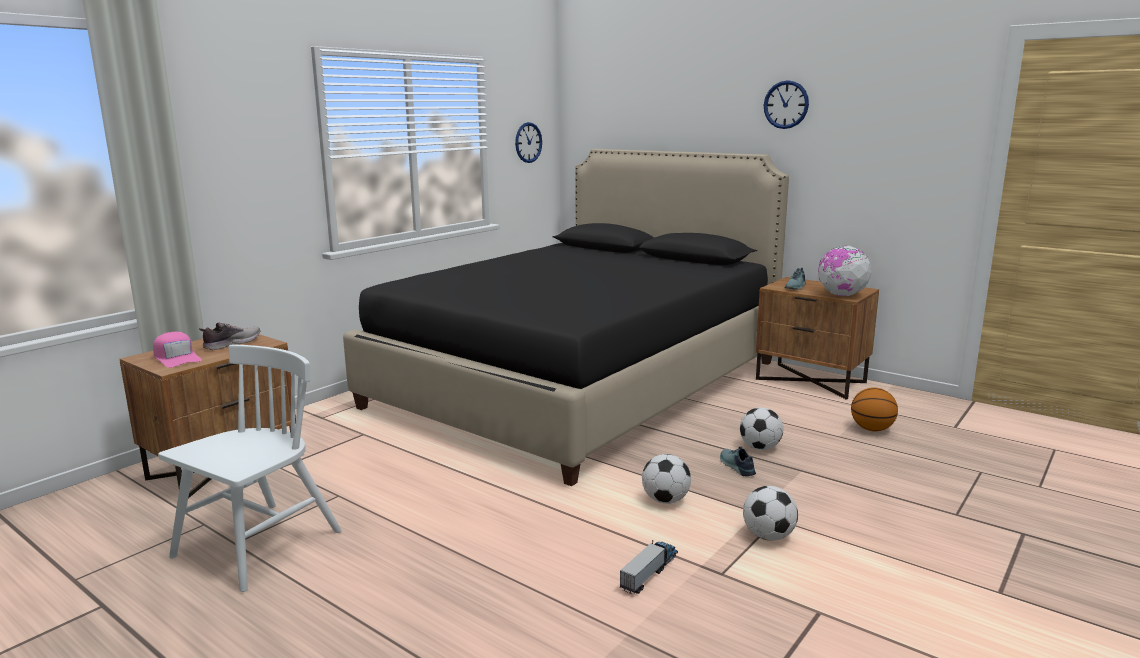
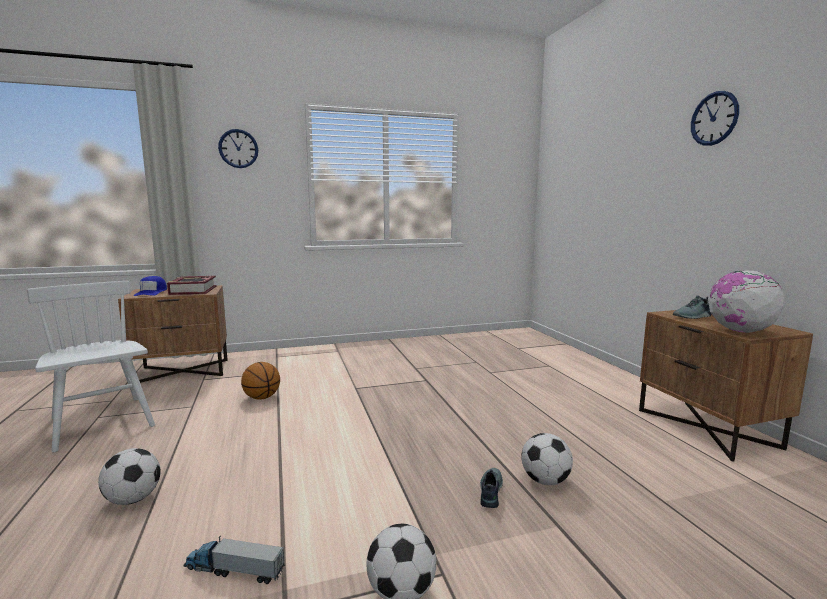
camera: 35 degrees right, 5 degrees down
(177, 358) = (151, 292): pink cap -> blue cap
(231, 344) = (193, 290): shoe -> book
(257, 545) = (102, 422): white chair -> white chair turned 105 degrees counterclockwise
(528, 142) = (502, 182): wall clock -> wall clock (238, 148)
(579, 383) = (466, 374): black bed -> none
(650, 572) = (234, 570): toy truck -> toy truck turned 150 degrees counterclockwise
(665, 500) = (370, 498): football -> football (133, 499)
(871, 429) = (725, 509): basketball -> basketball (262, 397)

